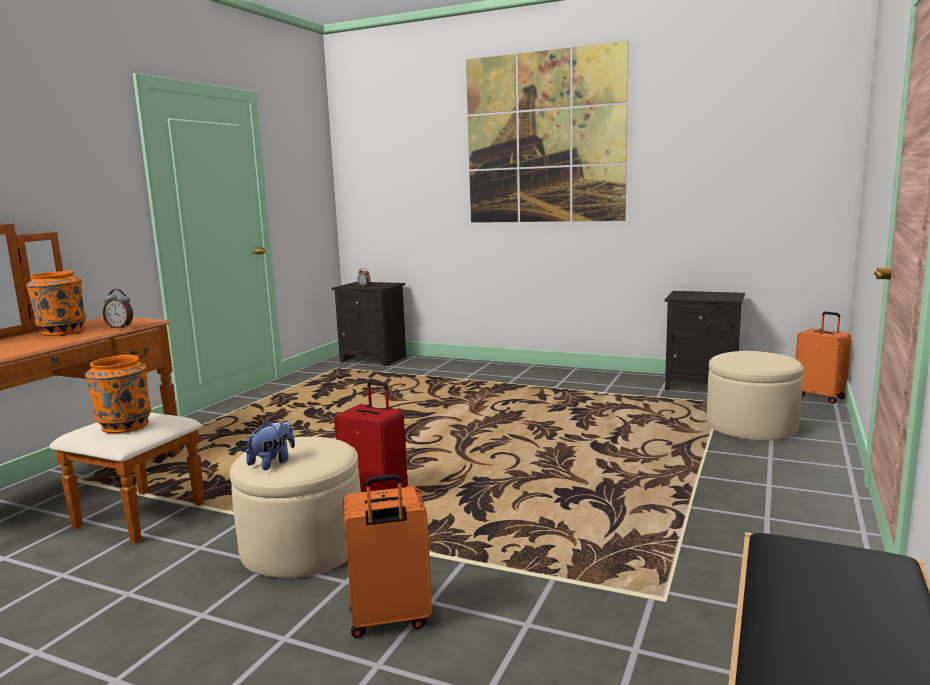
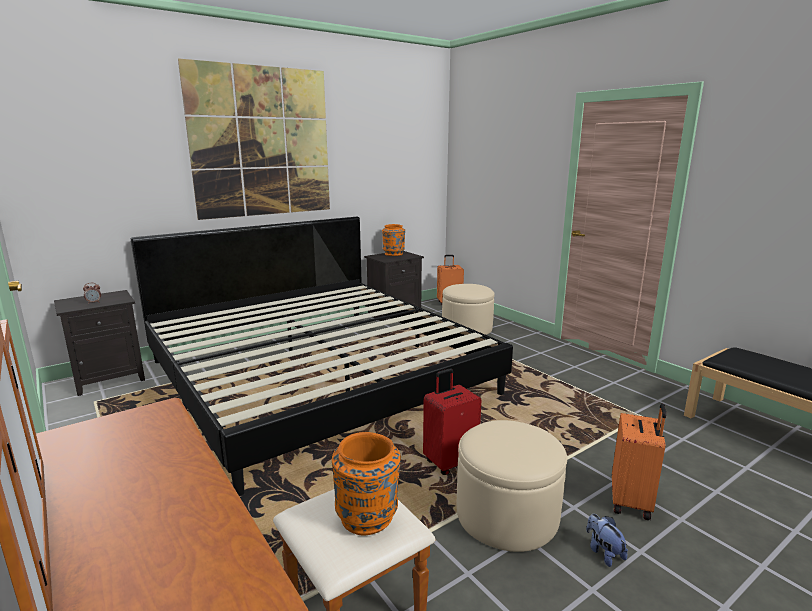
camera: 60 degrees left, 5 degrees up
(62, 332) = (114, 473): orange vase -> orange vase (393, 254)
(120, 327) = (175, 428): alarm clock -> none
(273, 462) = (529, 454): plush toy -> plush toy (603, 552)
(476, 404) = (317, 376): none -> bed

